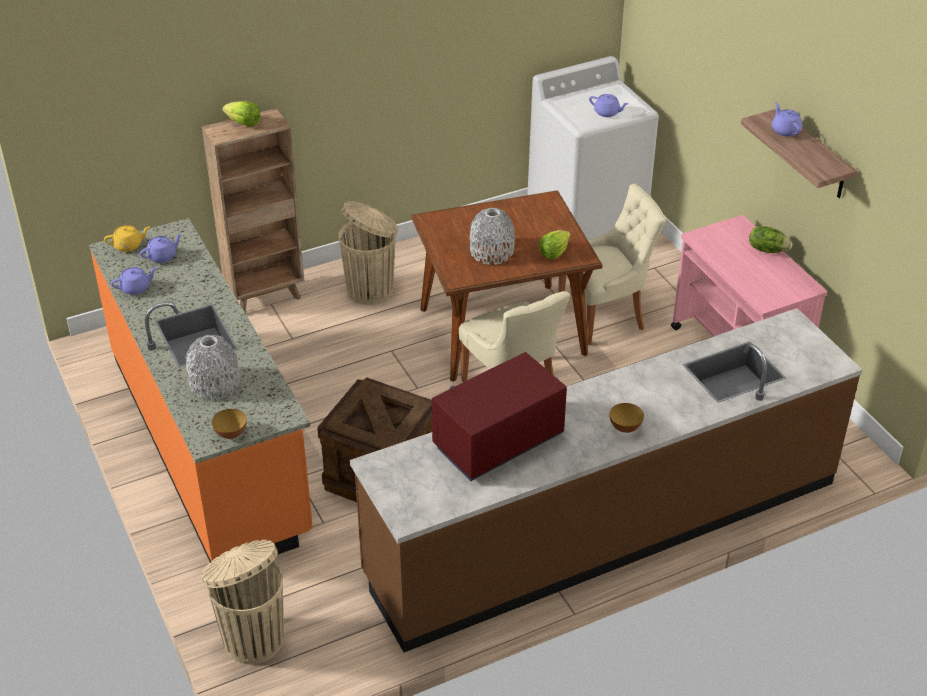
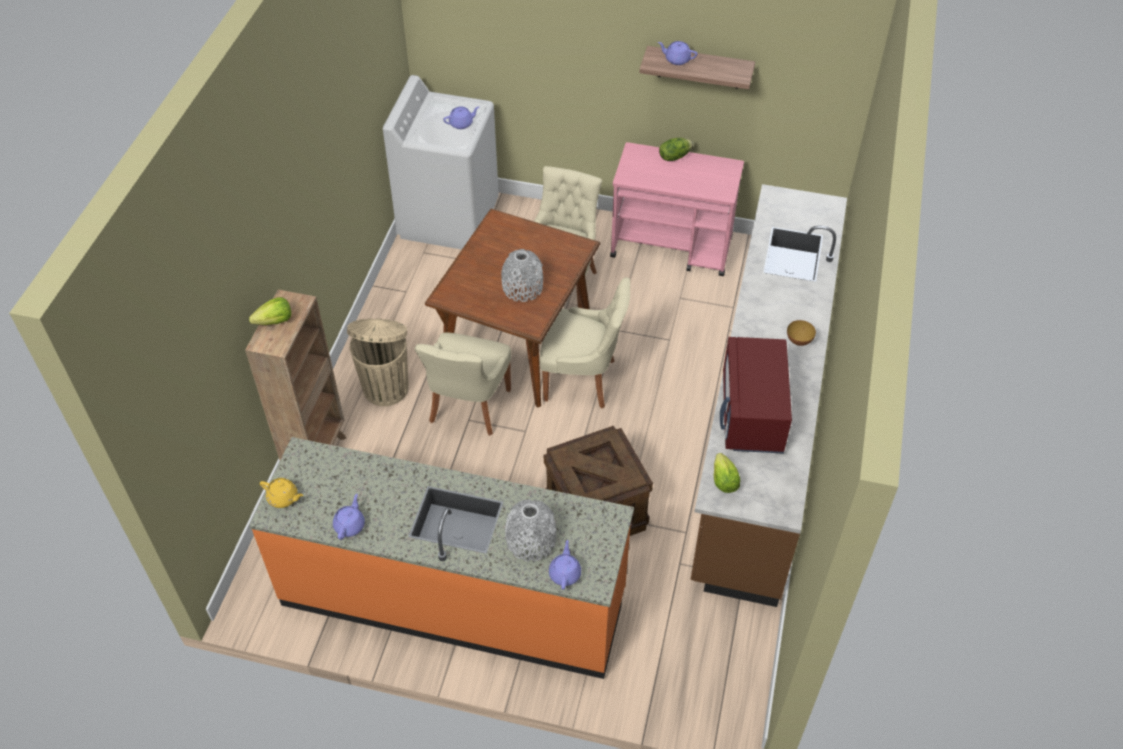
camera: 50 degrees left, 10 degrees up
(129, 245) = (283, 498): yellow teapot -> yellow teapot turned 90 degrees clockwise
(162, 256) = (326, 483): purple teapot -> purple teapot (565, 573)
(231, 434) = (602, 564): bowl -> none
(252, 638) = (687, 692): beige trash can -> none
(403, 343) = (468, 408): none -> beige chair
(554, 253) = (561, 256): lettuce -> lettuce (723, 481)

